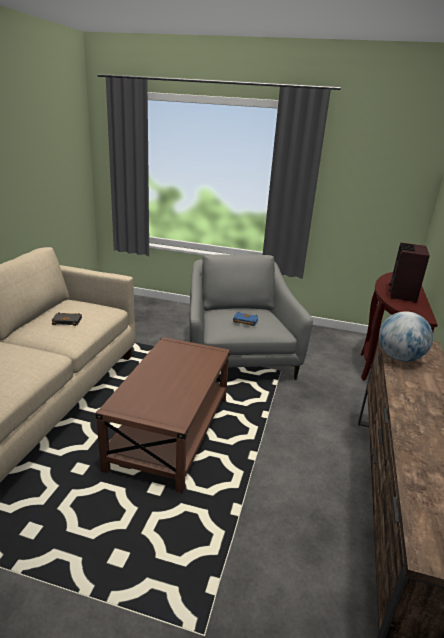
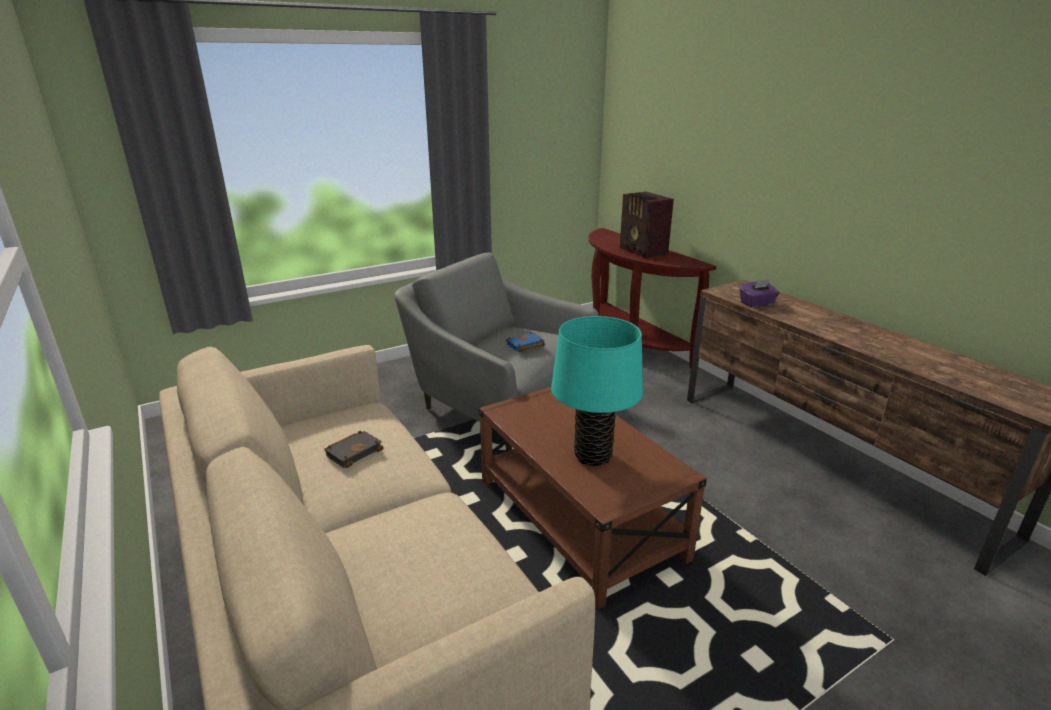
camera: 45 degrees left, 0 degrees up
(157, 386) = (593, 456): none -> turquoise table lamp
(399, 358) = (757, 303): globe -> purple tissue box

